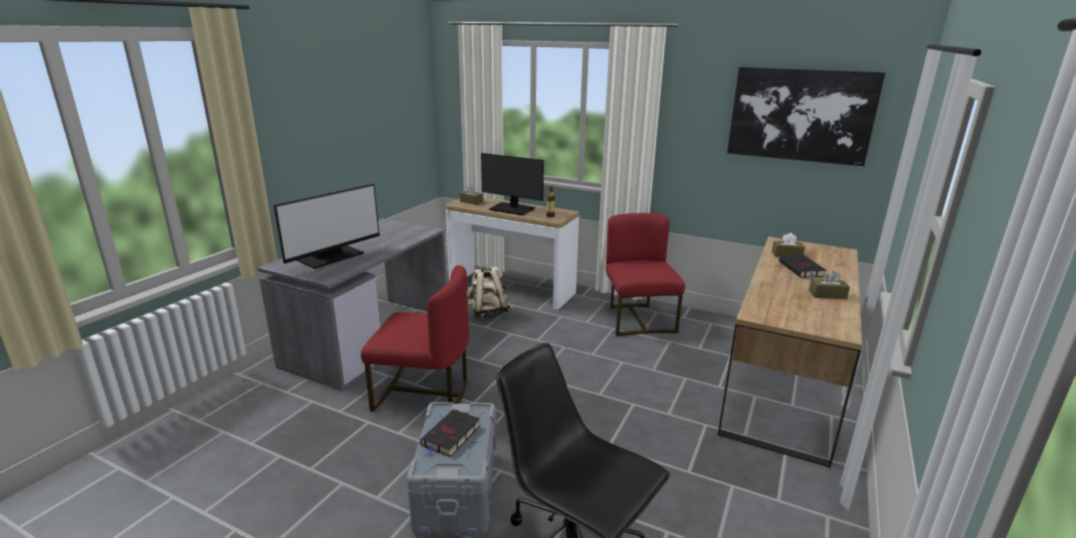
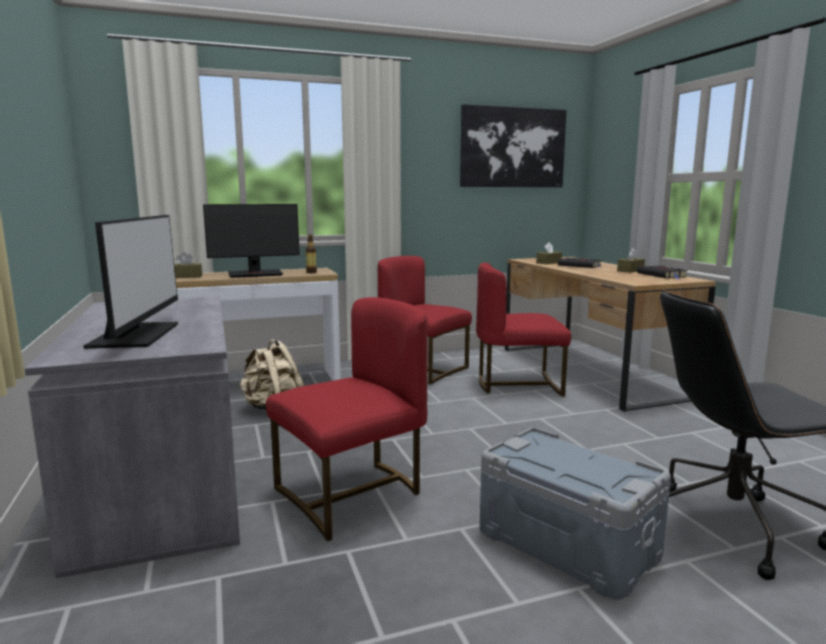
camera: 45 degrees left, 10 degrees down
(450, 437) = (566, 464): black book -> black book (662, 275)
(683, 366) = (518, 384): none -> red chair

